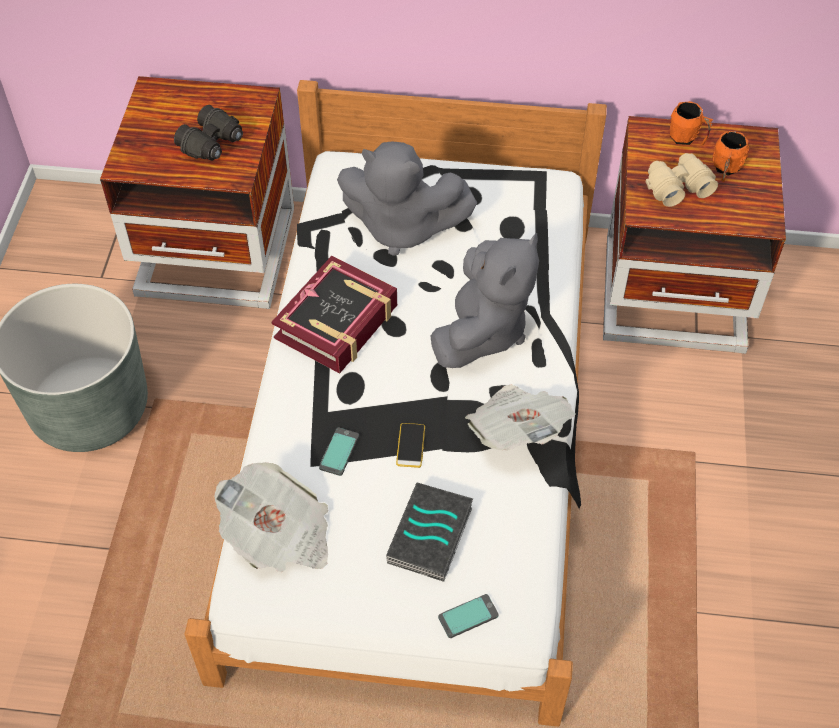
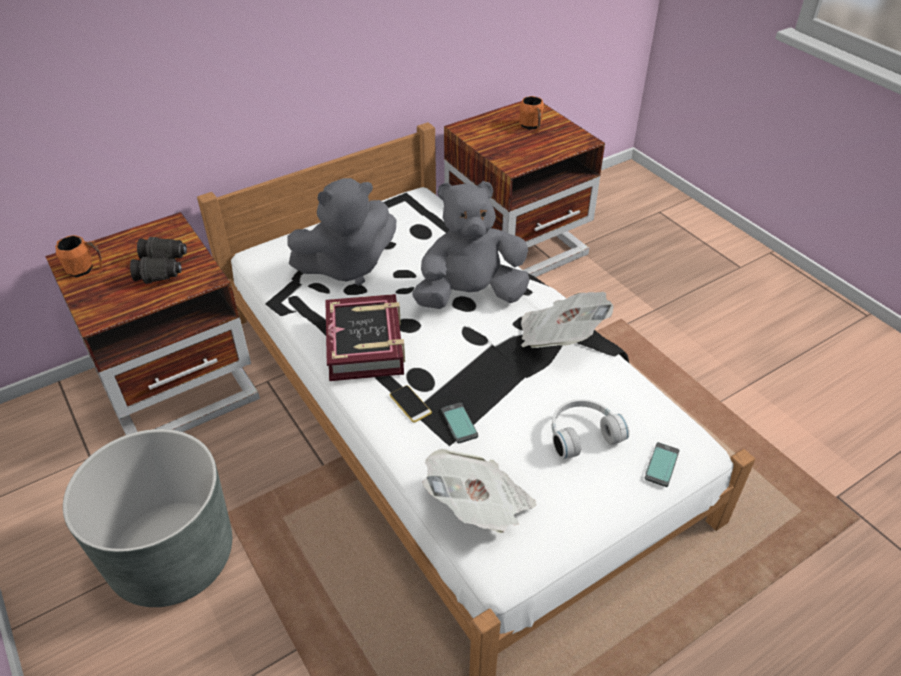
camera: 40 degrees left, 10 degrees down
(410, 445) = (503, 388): phone -> phone (410, 404)
(431, 537) = (581, 433): book -> white headphones
(482, 331) = (470, 295): grey plush toy -> grey plush toy turned 90 degrees counterclockwise
(677, 187) = (516, 146): beige binoculars -> none
(687, 138) = (492, 122): orange mug -> orange mug (85, 269)

